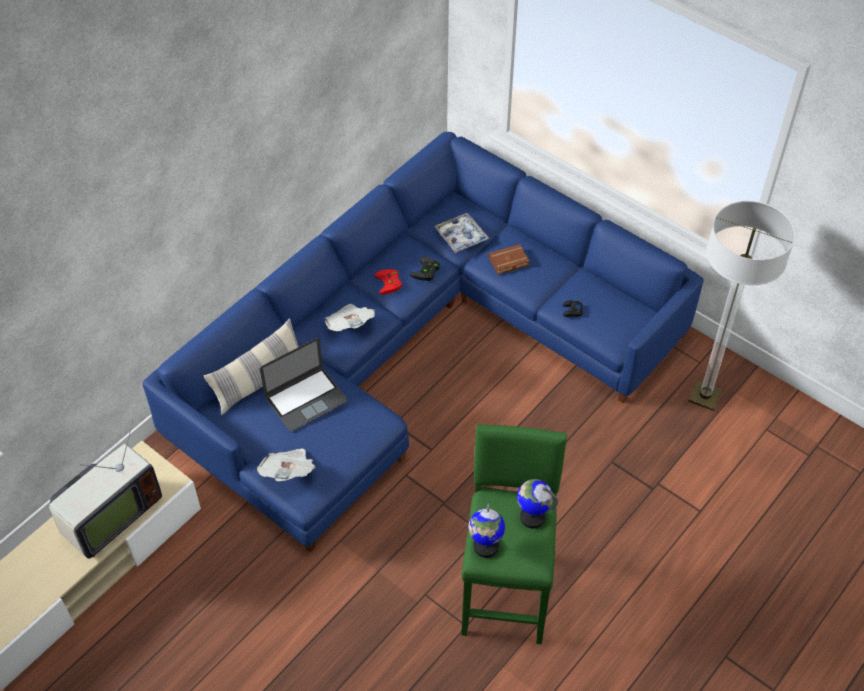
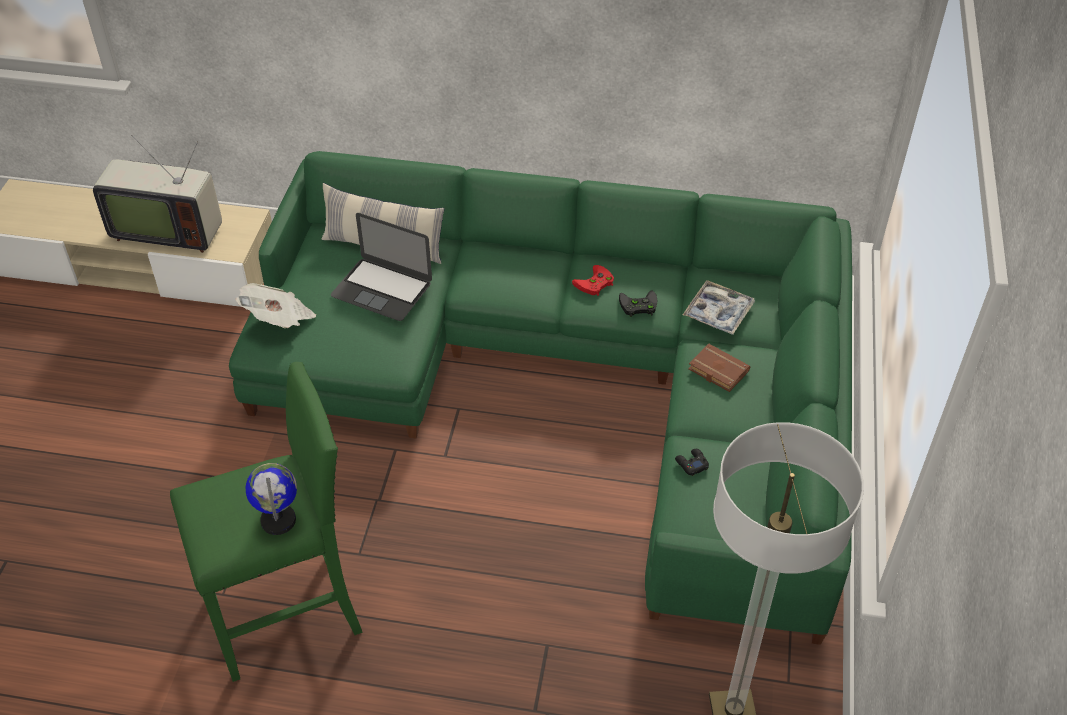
camera: 60 degrees right, 5 degrees down
(350, 325) = (508, 279): newspaper -> none
(414, 348) = (575, 378): blue sofa -> green sofa
(485, 546) = (212, 492): globe -> none

